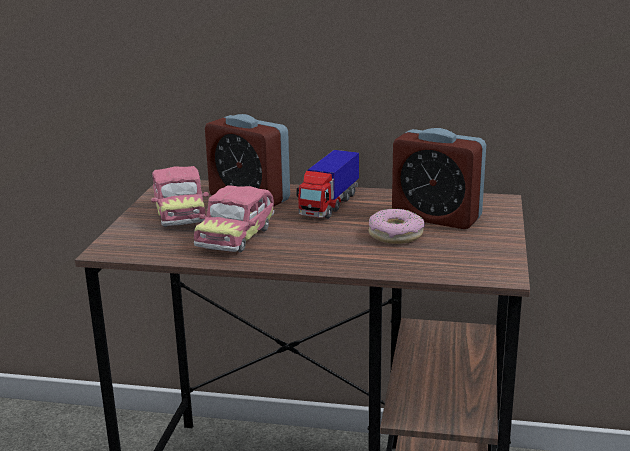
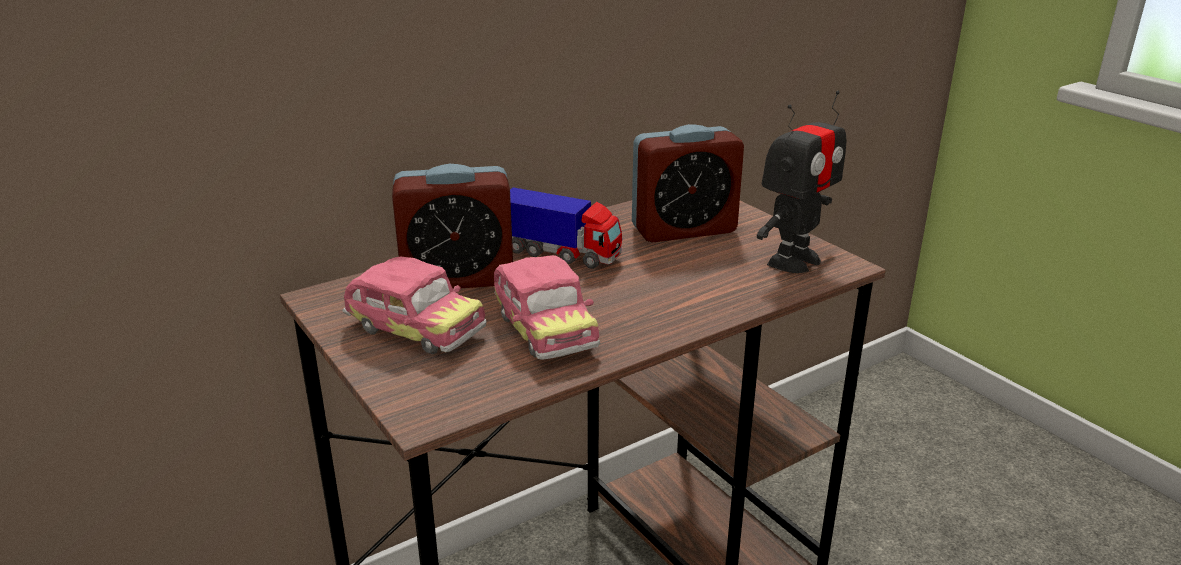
camera: 45 degrees left, 5 degrees up
(329, 205) = (560, 254): toy truck -> toy truck turned 45 degrees counterclockwise
(396, 235) = (688, 261): donut -> none
(469, 259) = (793, 260): none -> toy robot

